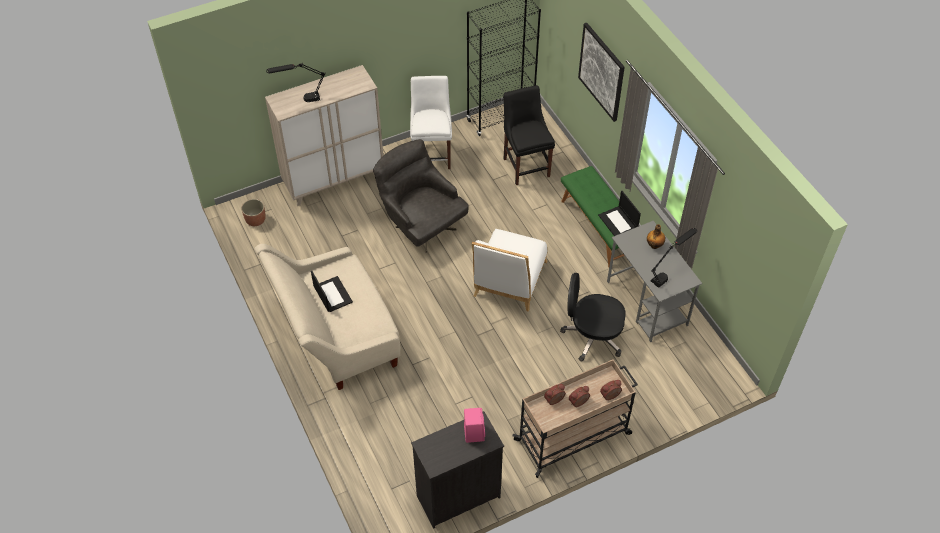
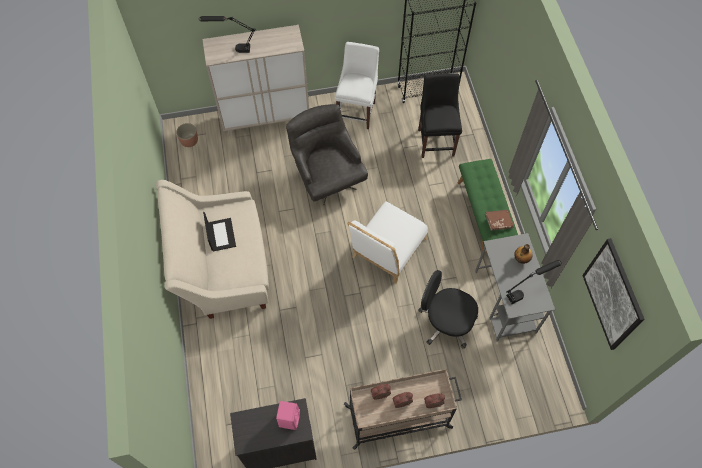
camera: 15 degrees right, 10 degrees up
(601, 71) = (516, 78): picture -> picture (613, 295)
(618, 222) = (498, 222): laptop -> brown book

